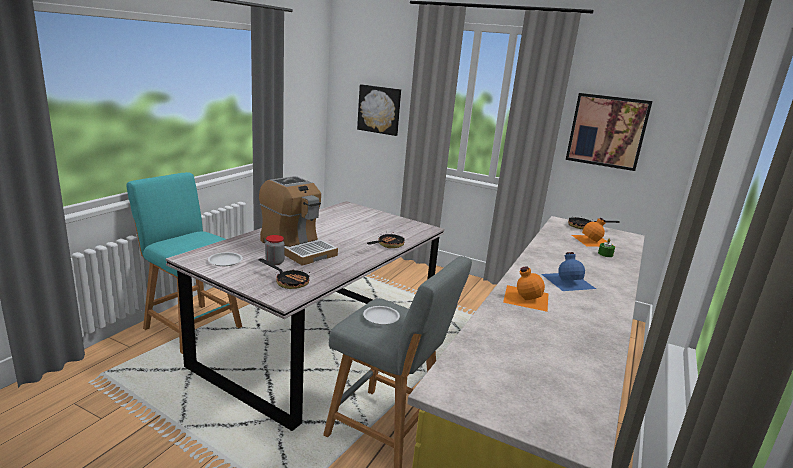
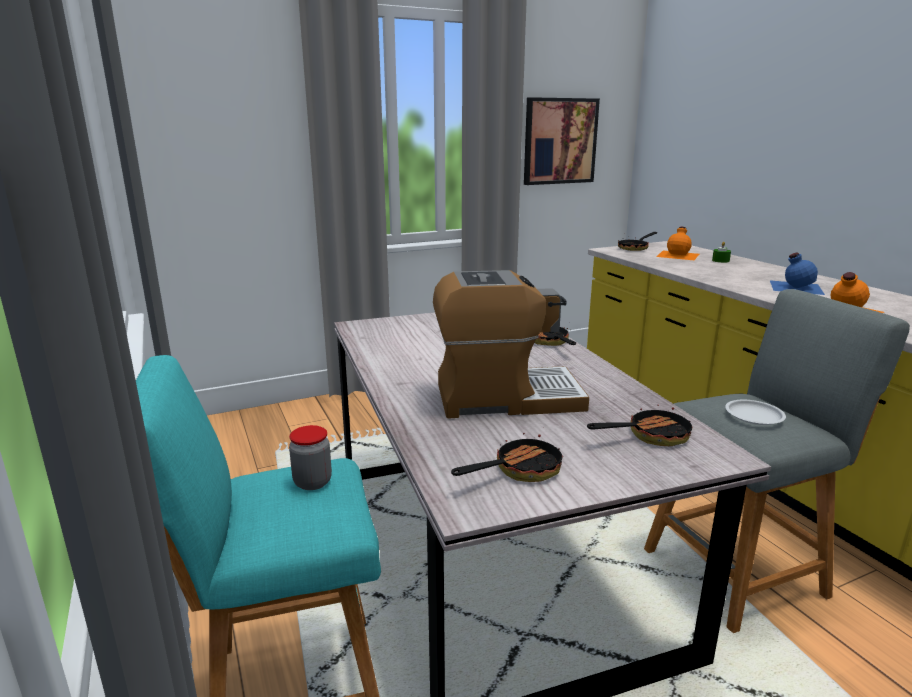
camera: 50 degrees left, 0 degrees up
(225, 261) = (519, 470): white plate -> frying pan
(274, 262) = (559, 428): jar -> jar (312, 482)
(379, 109) = (238, 165): picture -> none

